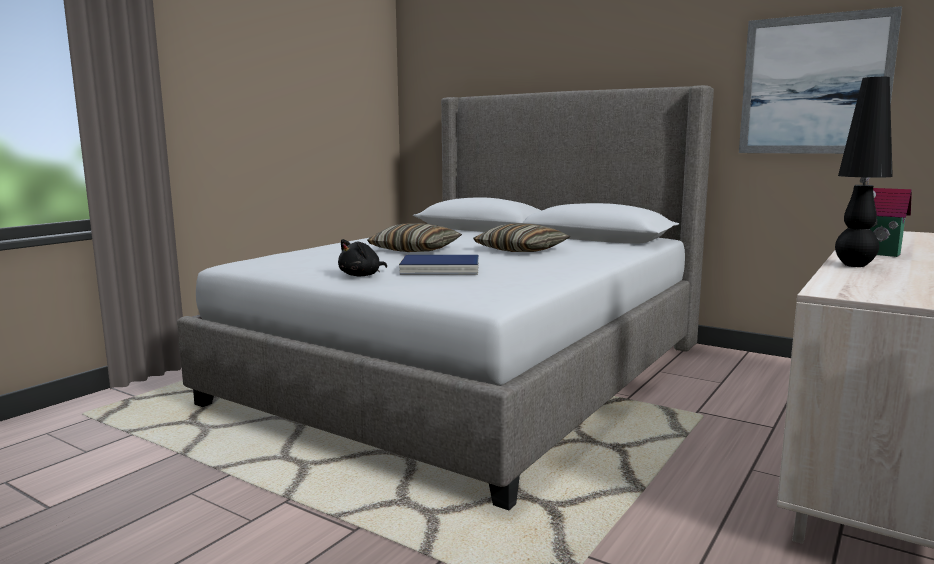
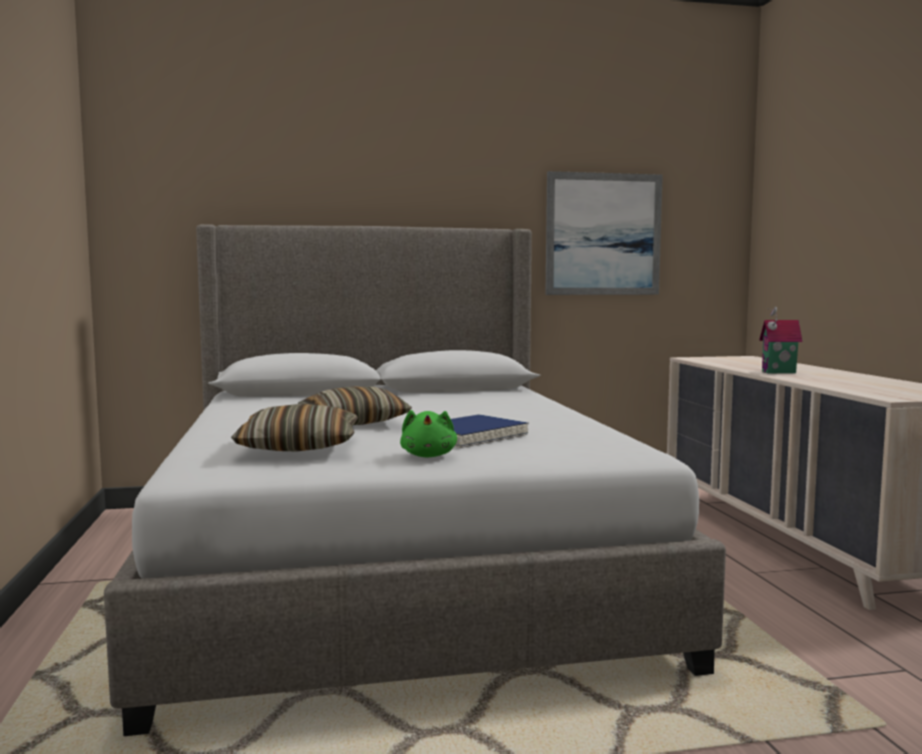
camera: 45 degrees left, 5 degrees down
(362, 275) = (429, 456): black plush toy -> green plush toy
(521, 250) = (449, 408): pillow -> pillow (299, 447)
(855, 265) = (812, 381): black table lamp -> none

